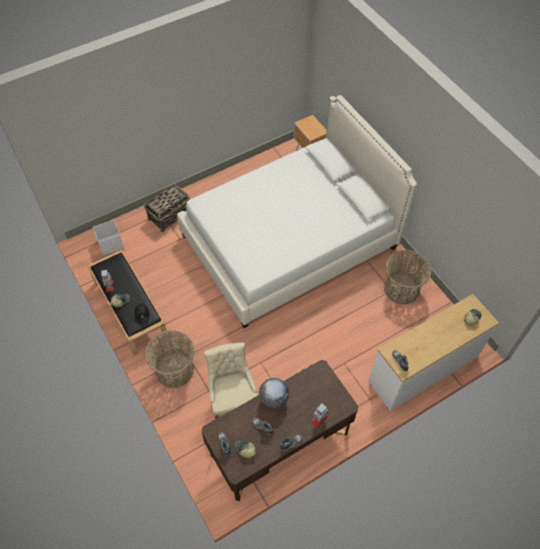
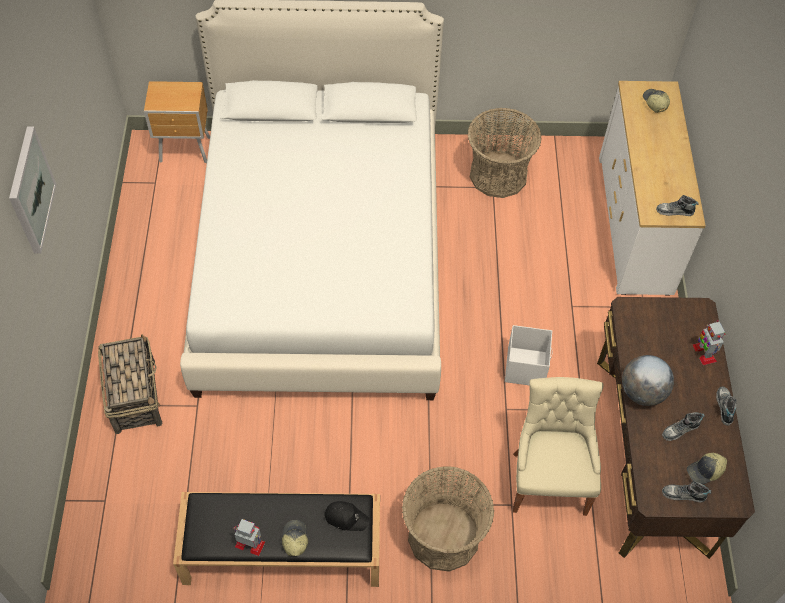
camera: 60 degrees left, 0 degrees up
(111, 244) = (122, 519): white storage box -> white storage box (526, 366)
(171, 93) = (30, 190): none -> picture
(233, 401) = (548, 479): beige chair -> beige chair turned 75 degrees clockwise

